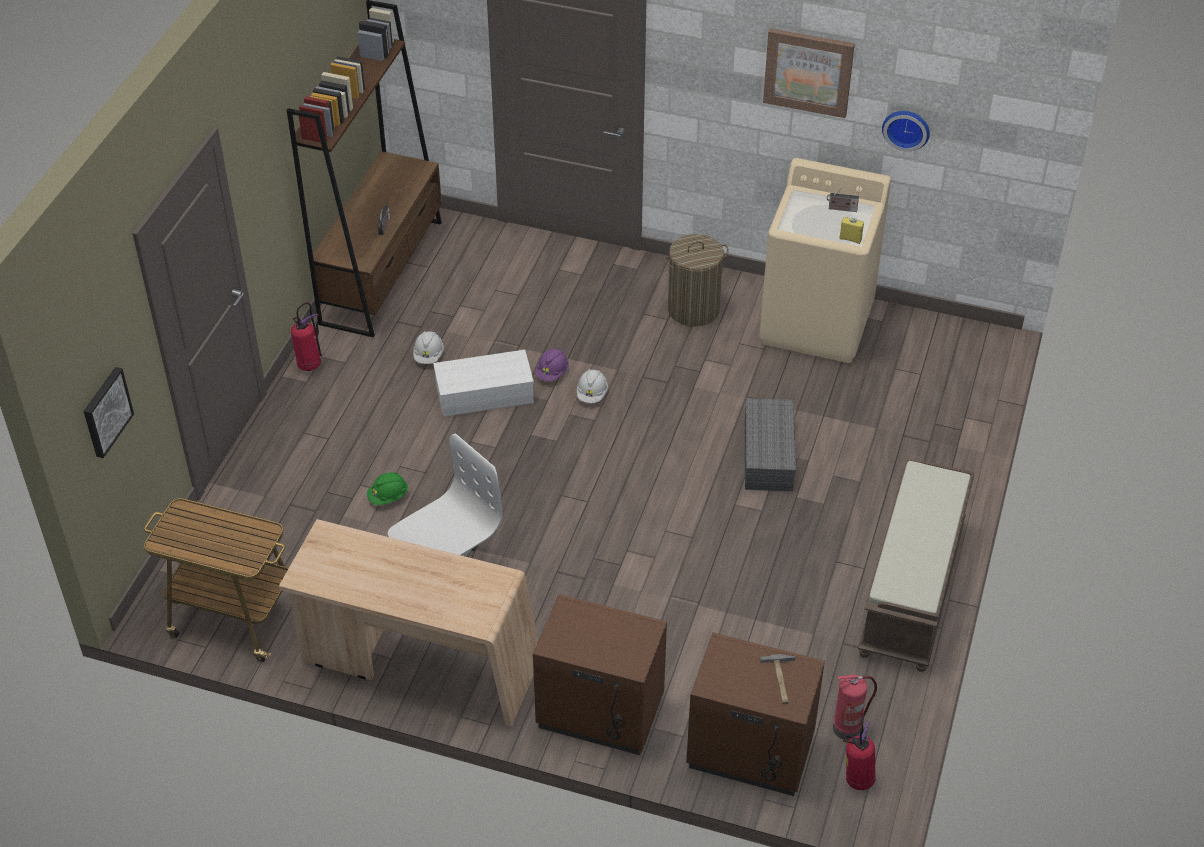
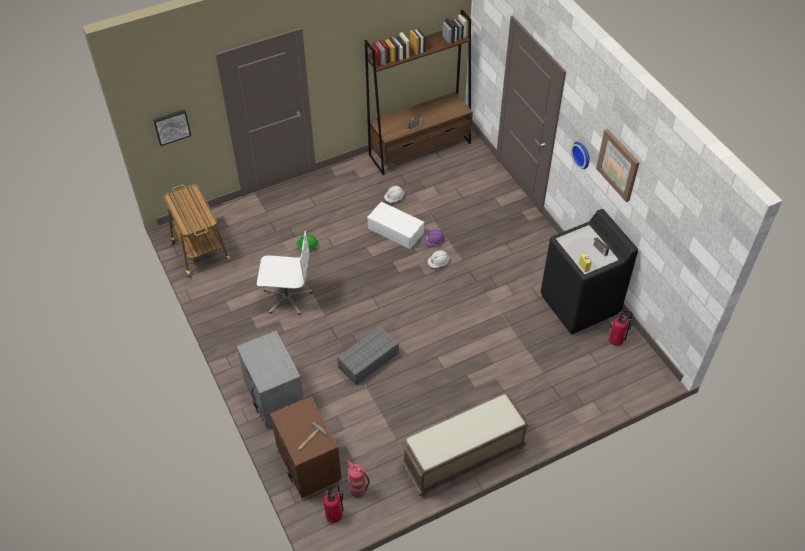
camera: 45 degrees right, 5 degrees up
(309, 364) = (345, 169): fire extinguisher -> fire extinguisher (616, 341)
(418, 664) = (236, 322): beige desk -> none
(599, 713) = (274, 398): brown nightstand -> grey nightstand
(693, 309) = (530, 257): laundry basket -> none
(767, 454) = (478, 346): grey storage box -> grey storage box (368, 359)
(817, 323) = (579, 304): beige washing machine -> black washing machine
(906, 128) = (652, 227): wall clock -> wall clock (582, 154)

